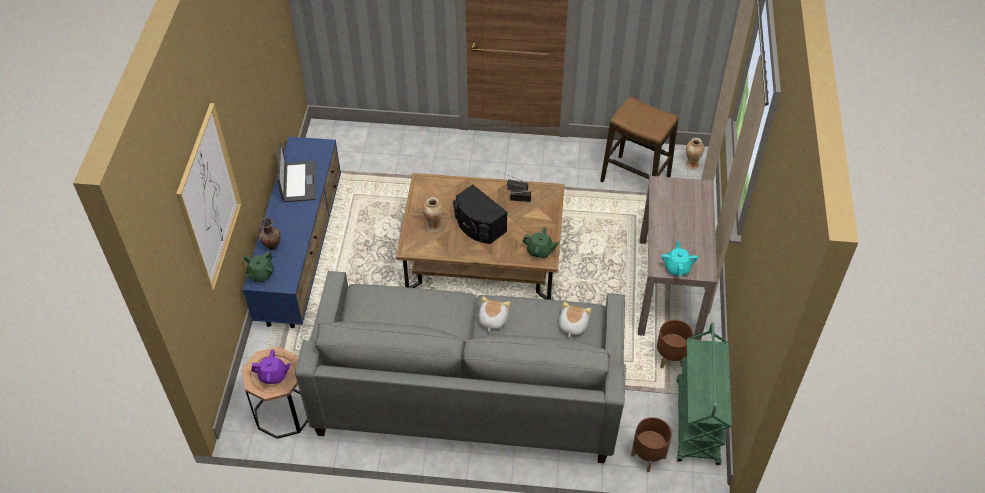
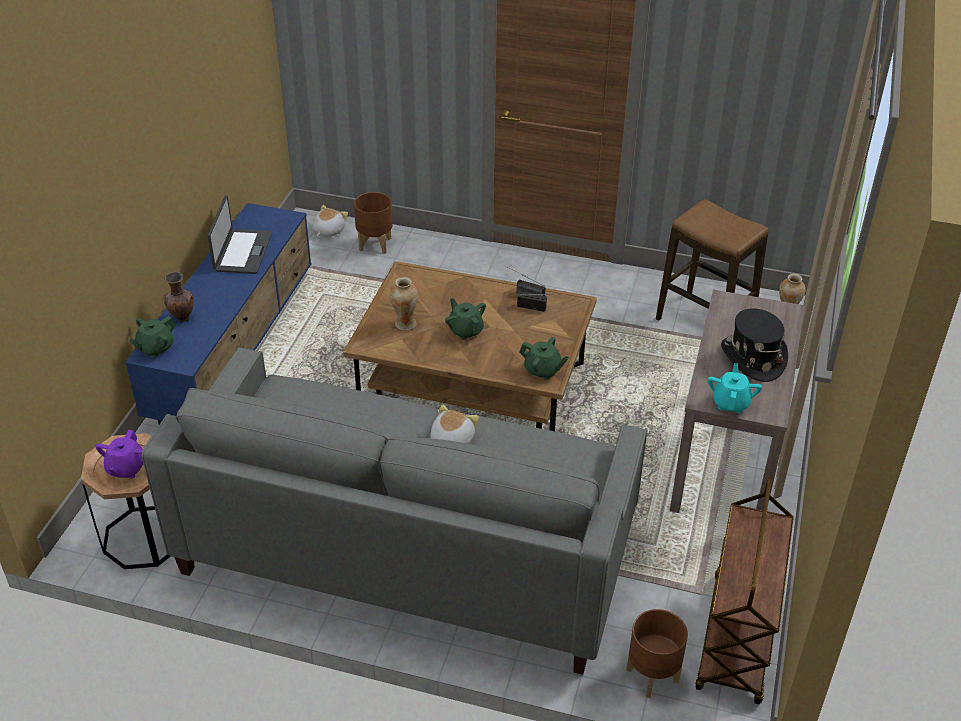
camera: 10 degrees right, 10 degrees down
(209, 199) = (76, 201): picture -> none
(273, 376) = (126, 468): purple teapot -> purple teapot turned 90 degrees clockwise
(478, 226) = (465, 330): black speaker -> green teapot
(572, 325) = (564, 463): plush toy -> plush toy (328, 230)
(670, 358) = (712, 547): brown planter -> brown planter (375, 244)
(685, 229) = (752, 358): none -> black hat
(697, 422) = (737, 640): green cart -> brown cart

